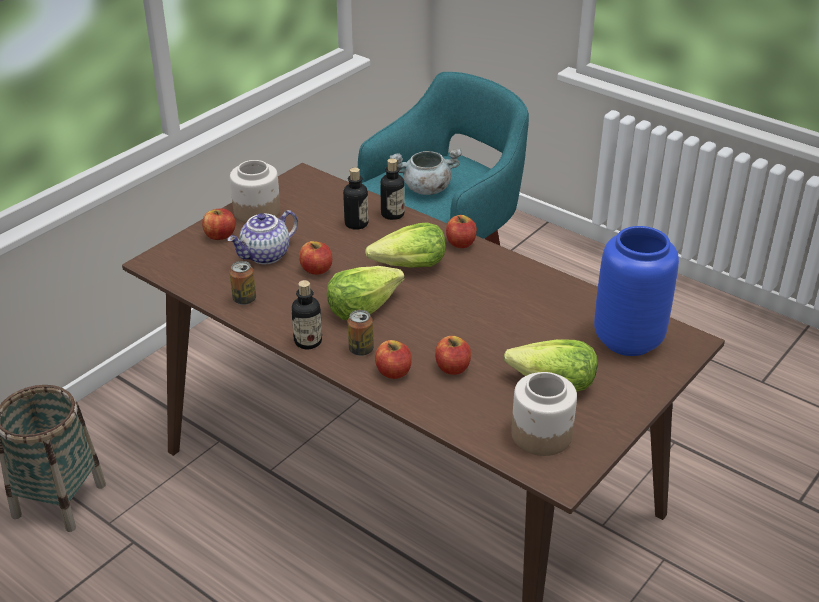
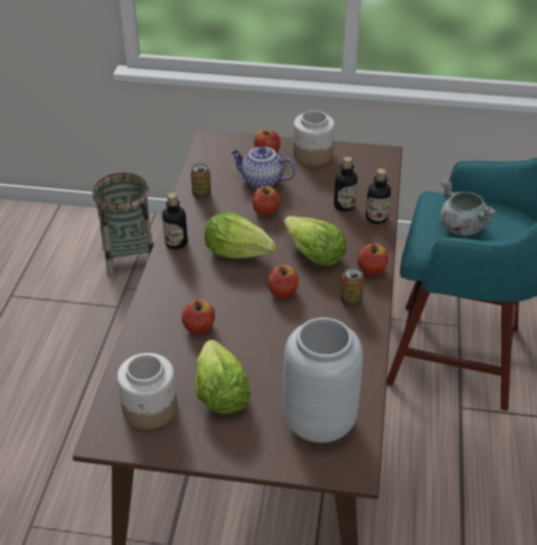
camera: 60 degrees right, 5 degrees up
(361, 350) = (186, 271): can -> can (351, 301)
(393, 372) = (171, 298): apple -> apple (283, 292)
(627, 341) = (317, 422): blue vase -> grey vase

